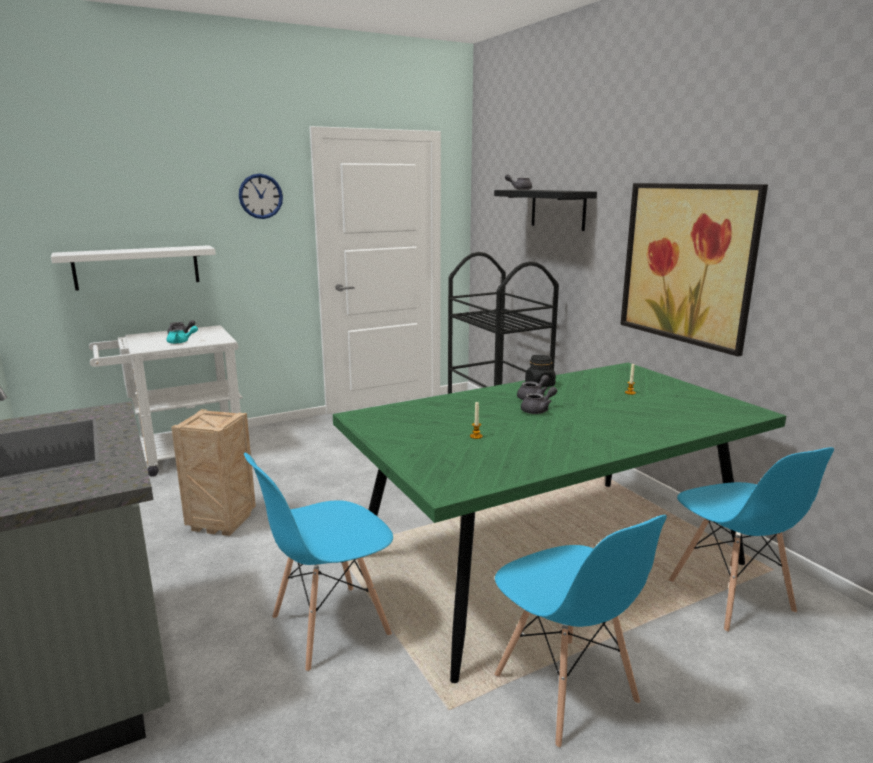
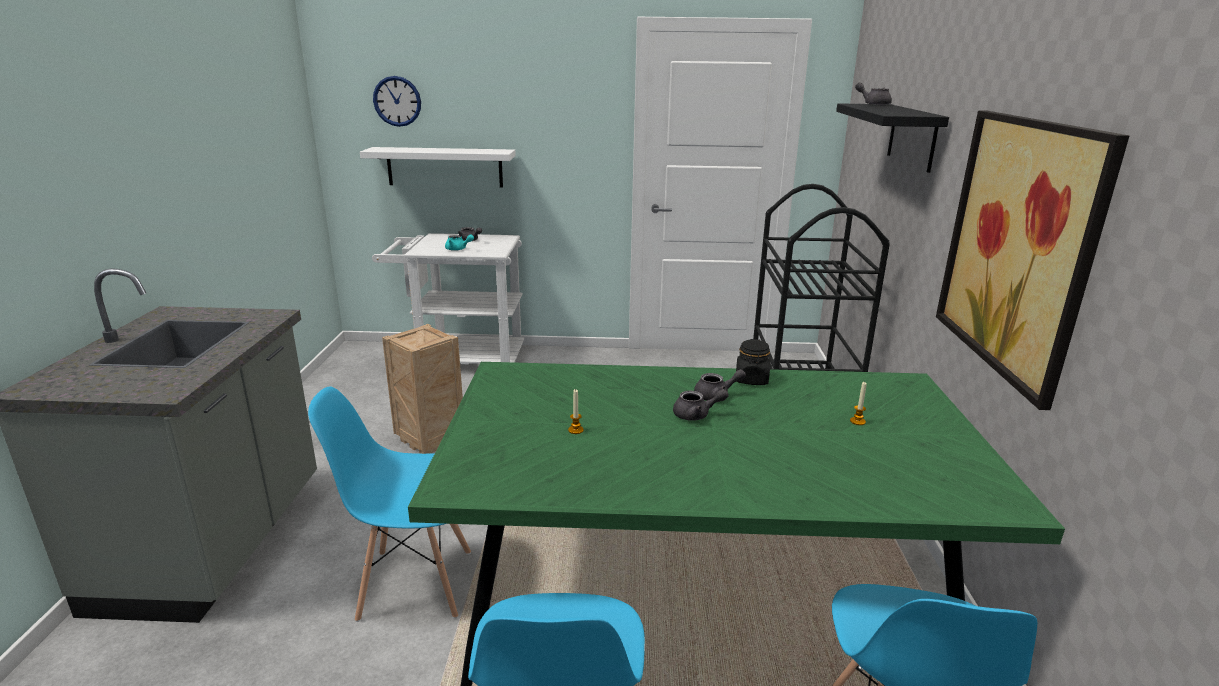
camera: 30 degrees right, 5 degrees up
(260, 196) = (573, 98): wall clock -> wall clock (397, 101)

